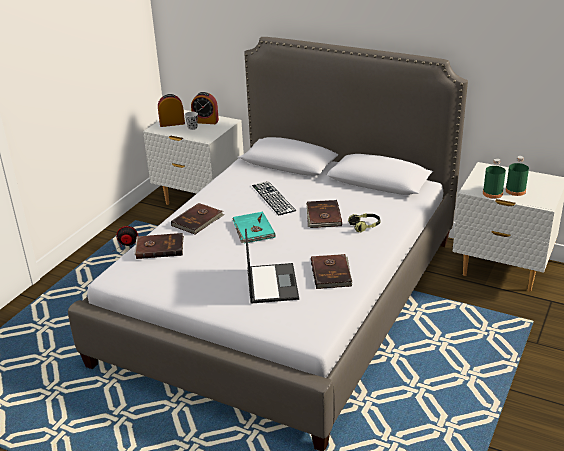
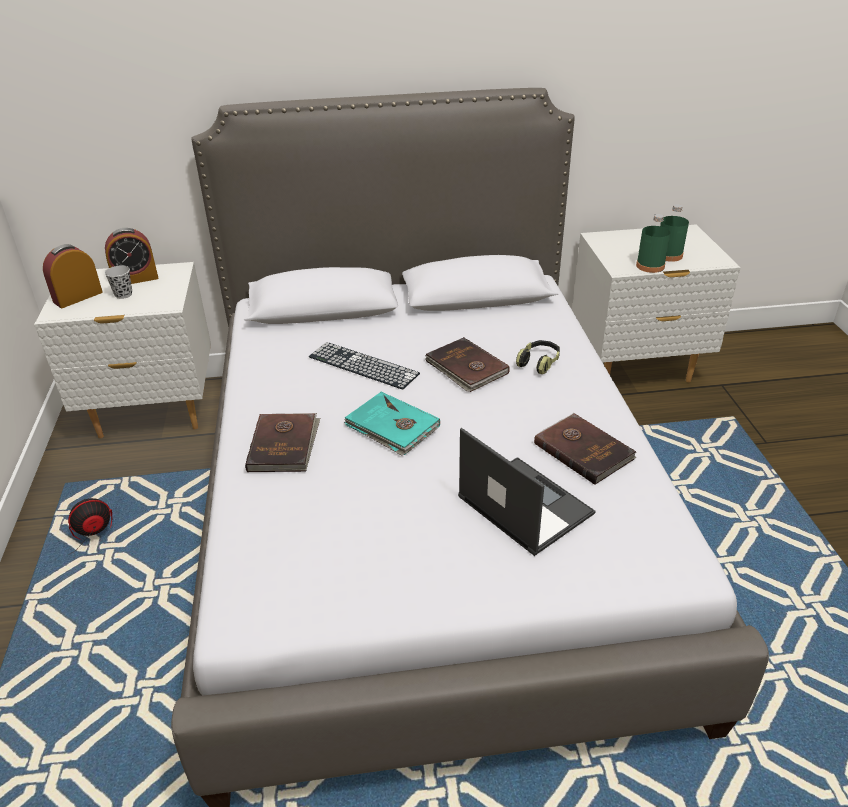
camera: 35 degrees left, 5 degrees up
(159, 247) = (272, 521): brown book -> none

